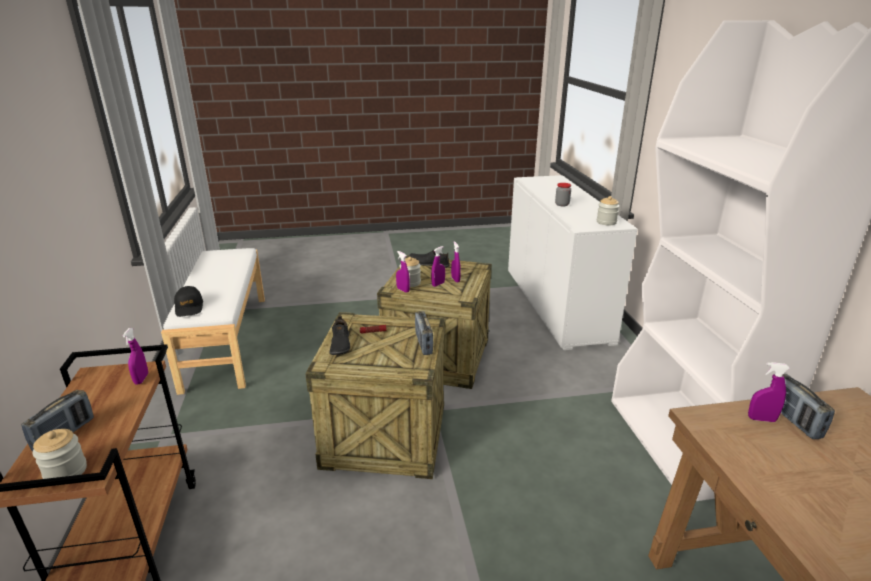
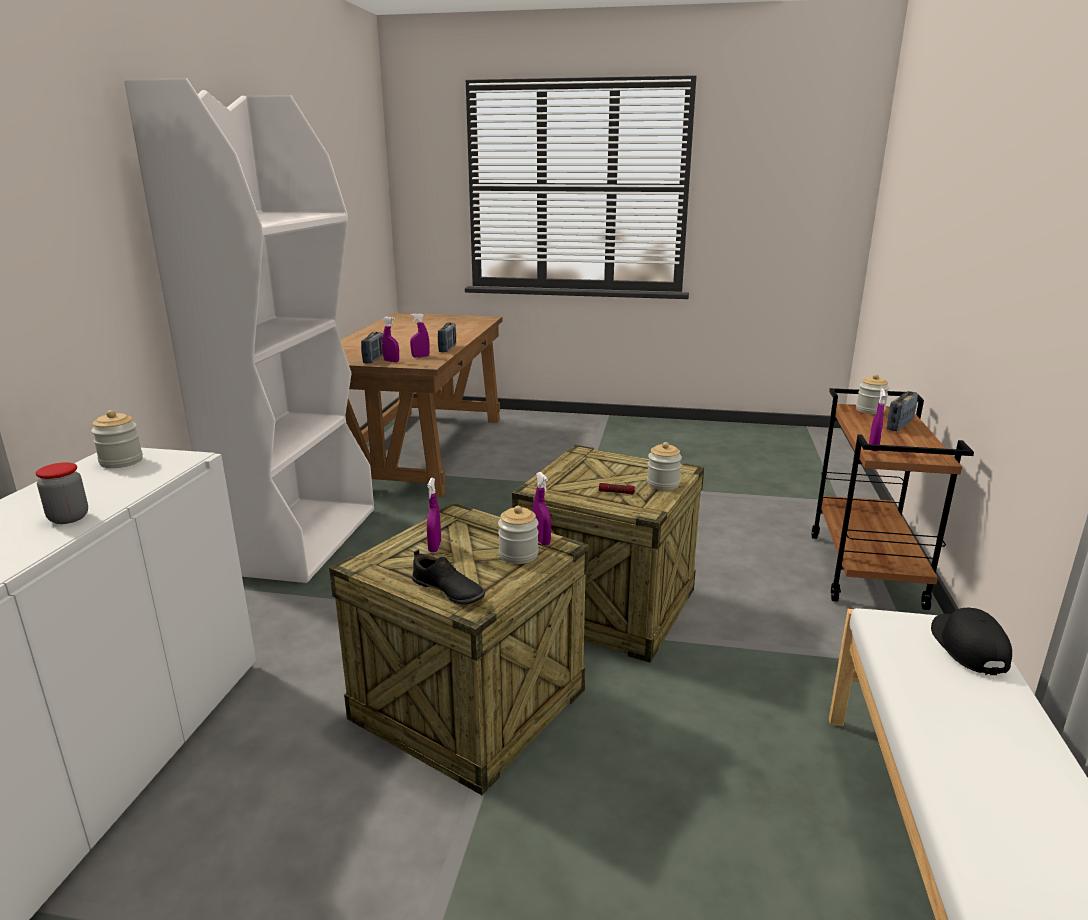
camera: 160 degrees left, 5 degrees down
(339, 344) = (663, 484): black shoe -> jar
(423, 344) = (561, 470): radio -> radio (447, 348)
(438, 284) = (473, 543): purple spray bottle -> purple spray bottle (420, 356)

